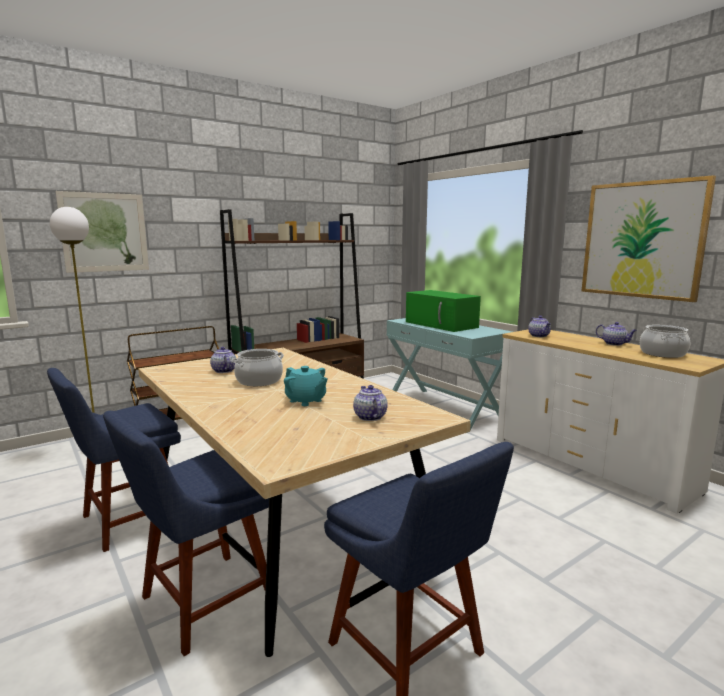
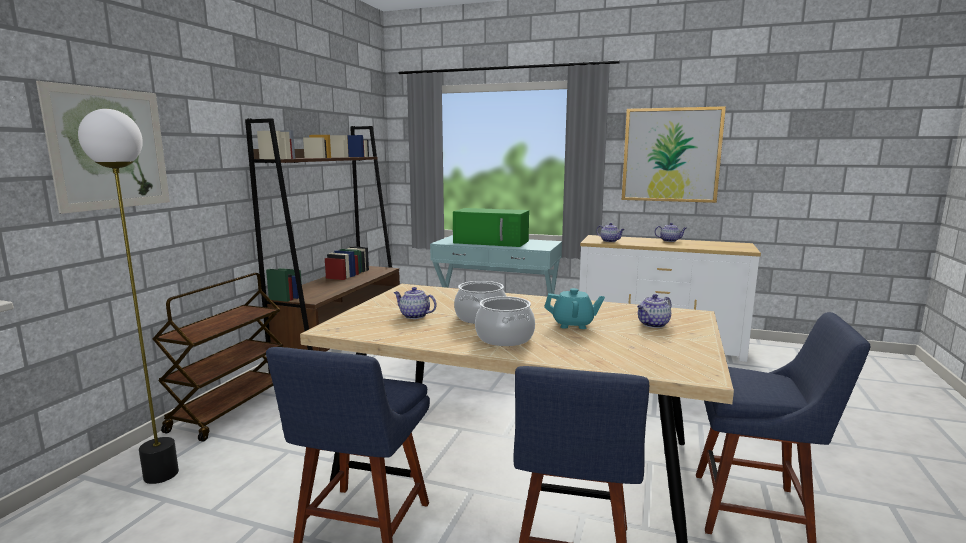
camera: 35 degrees left, 0 degrees up
(369, 417) = (653, 324): teapot -> teapot turned 75 degrees counterclockwise
(663, 354) = (713, 244): cooking pot -> cooking pot (505, 338)

